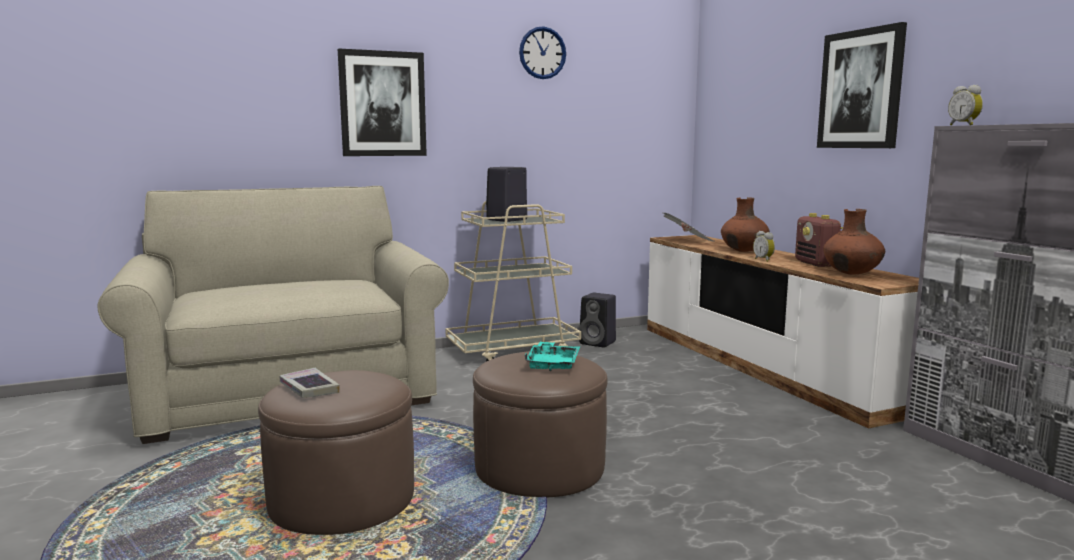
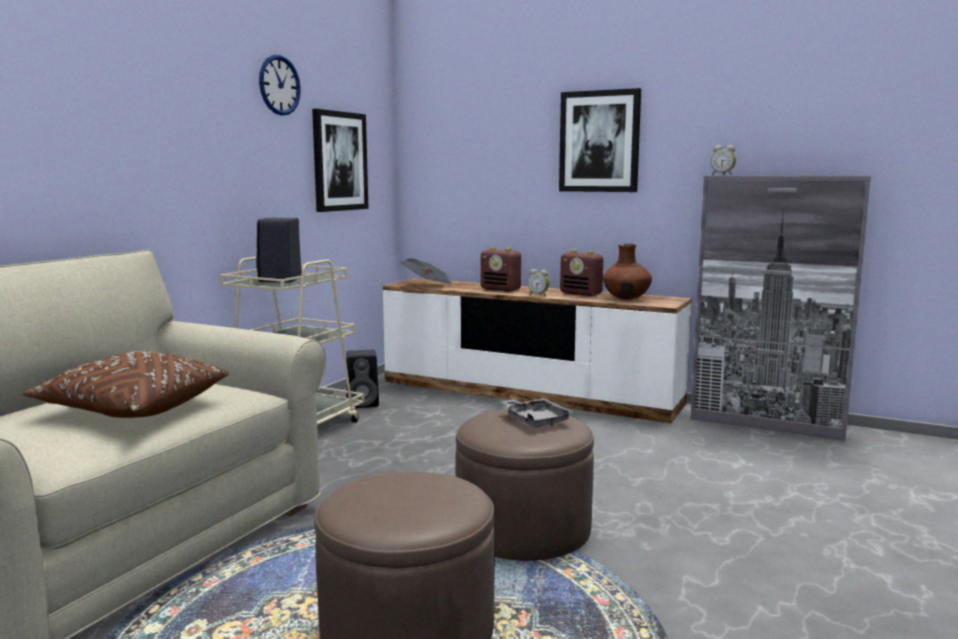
camera: 40 degrees left, 0 degrees up
(287, 293) = (133, 409): none -> brown pillow
(309, 389) = (385, 507): book -> none
(382, 104) = (124, 141): picture -> picture (339, 161)
(553, 364) = (536, 420): turquoise tray -> grey tray
(744, 251) = (501, 289): brown vase -> radio

